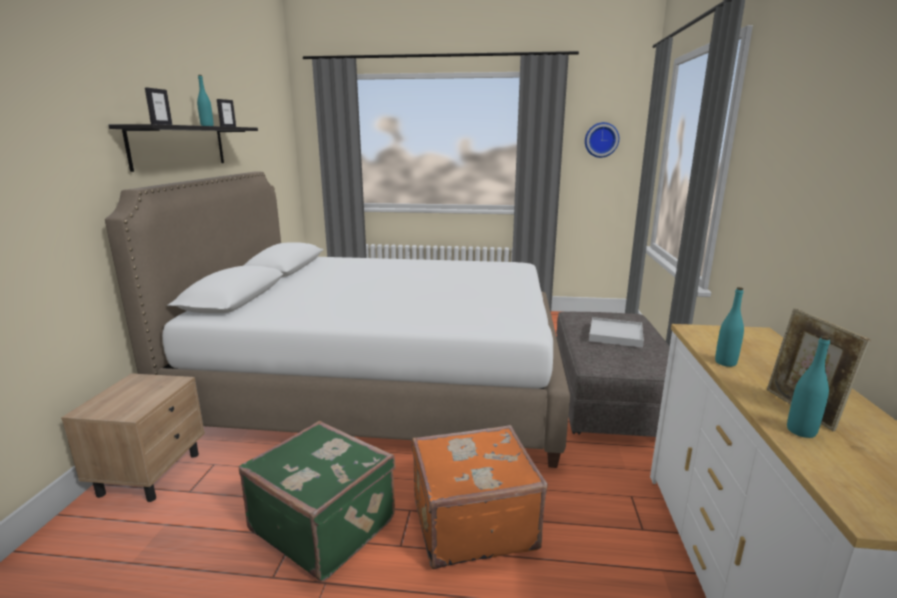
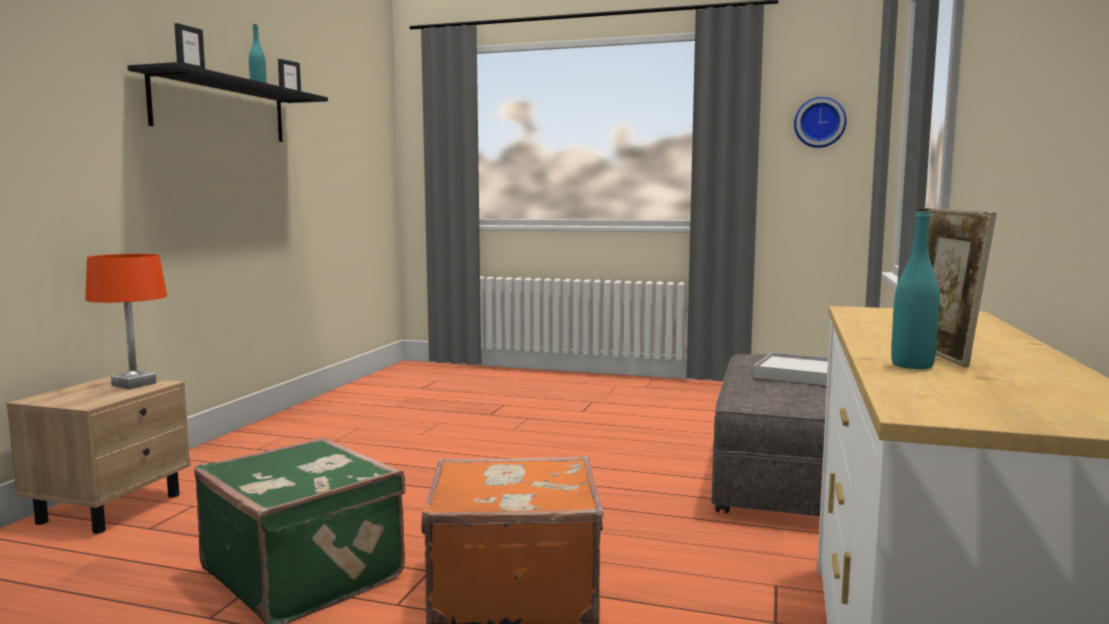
camera: 10 degrees right, 10 degrees down
(155, 384) = (133, 384): none -> orange table lamp
(383, 384) = (460, 444): white bed -> none
(725, 362) = (869, 327): turquoise bottle -> none

